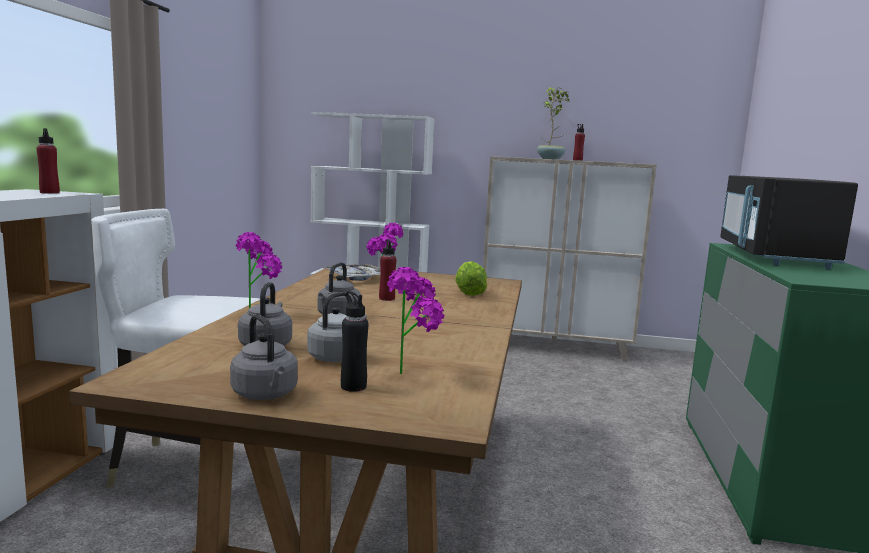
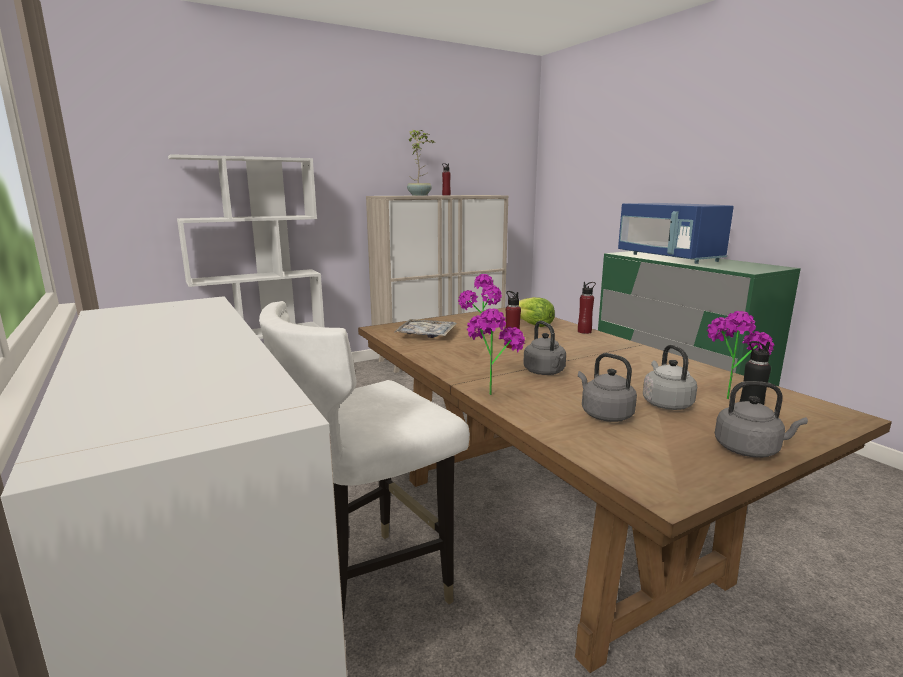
camera: 40 degrees left, 5 degrees up
(49, 192) = (177, 309): red bottle -> red bottle (584, 331)
(773, 256) = (668, 258): black microwave -> blue microwave

